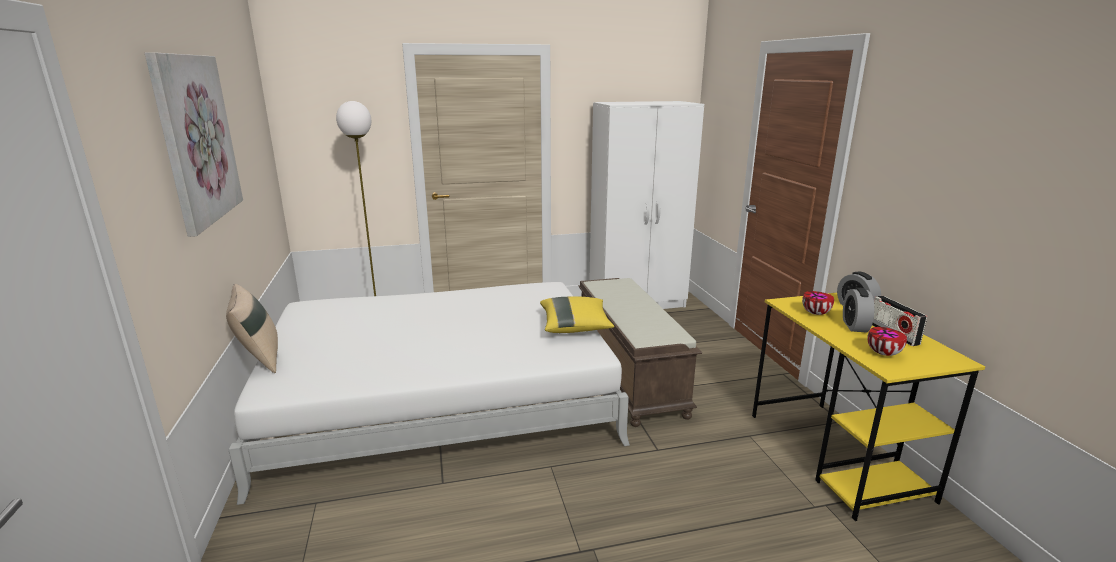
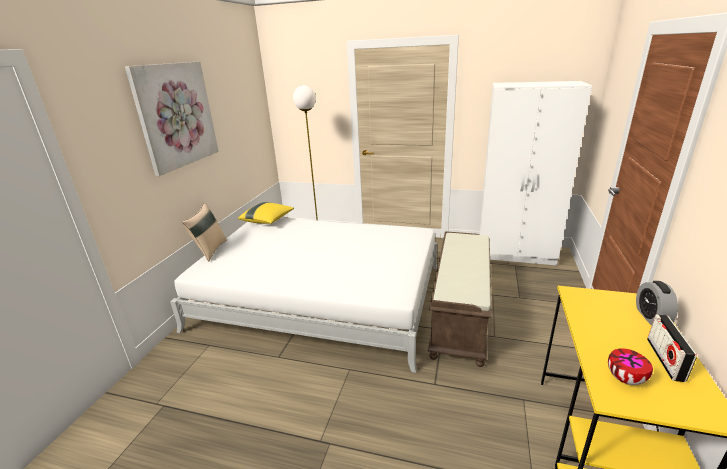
camera: 30 degrees right, 5 degrees up
(575, 327) = (405, 270): yellow pillow -> yellow pillow (268, 221)
(816, 313) = (596, 313): bowl -> none
(854, 326) = (625, 338): alarm clock -> none

